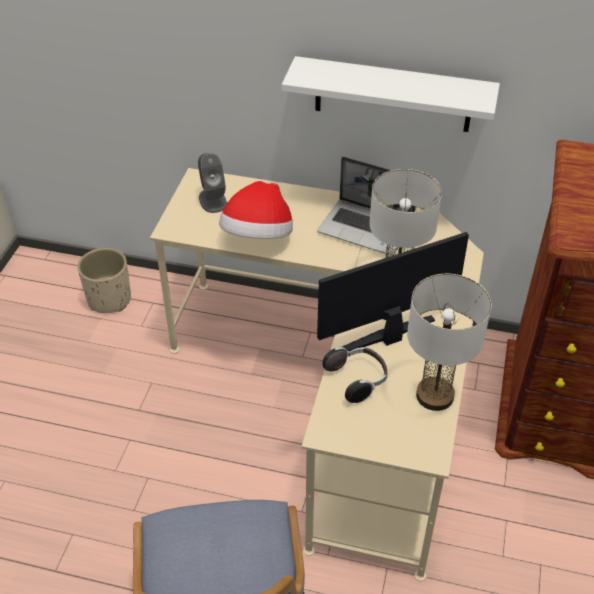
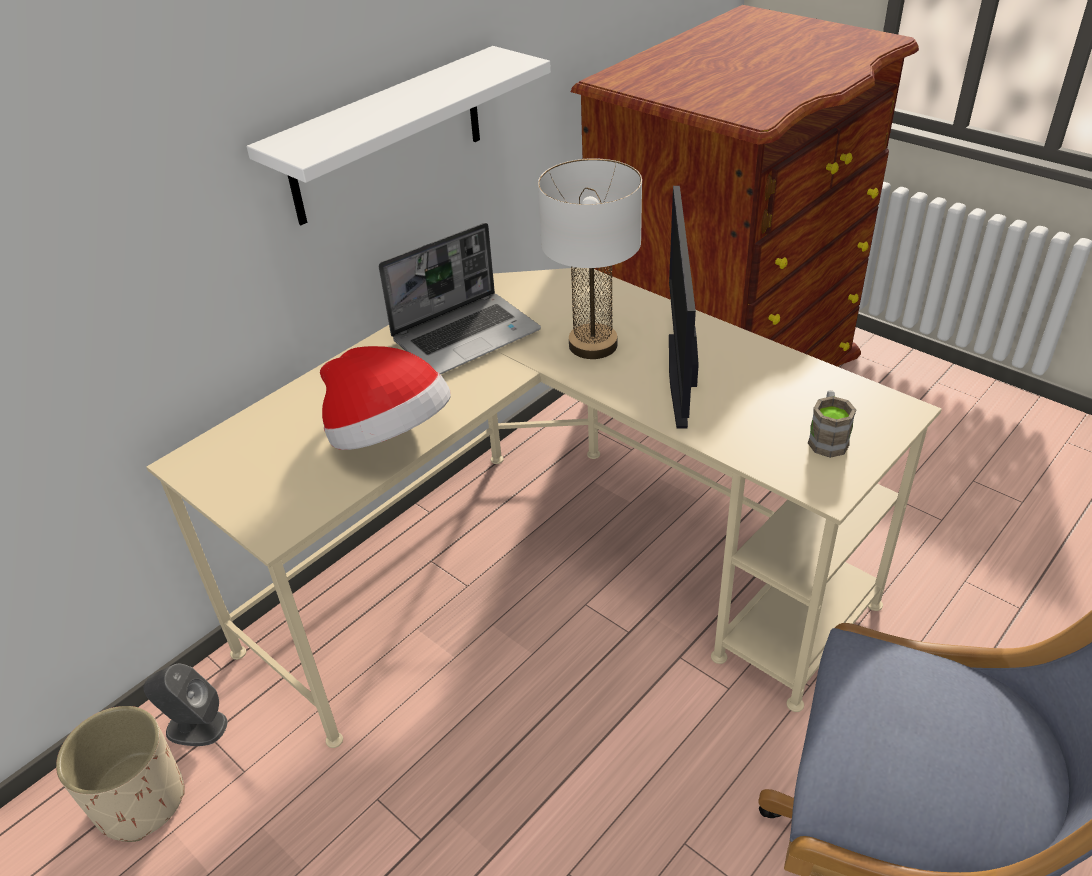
camera: 60 degrees left, 5 degrees down
(212, 200) = (257, 461): grey speaker -> grey speaker (195, 727)
(357, 380) = (743, 430): headphones -> none
(375, 422) = (827, 438): none -> brown mug
(434, 395) = (805, 376): table lamp -> none

